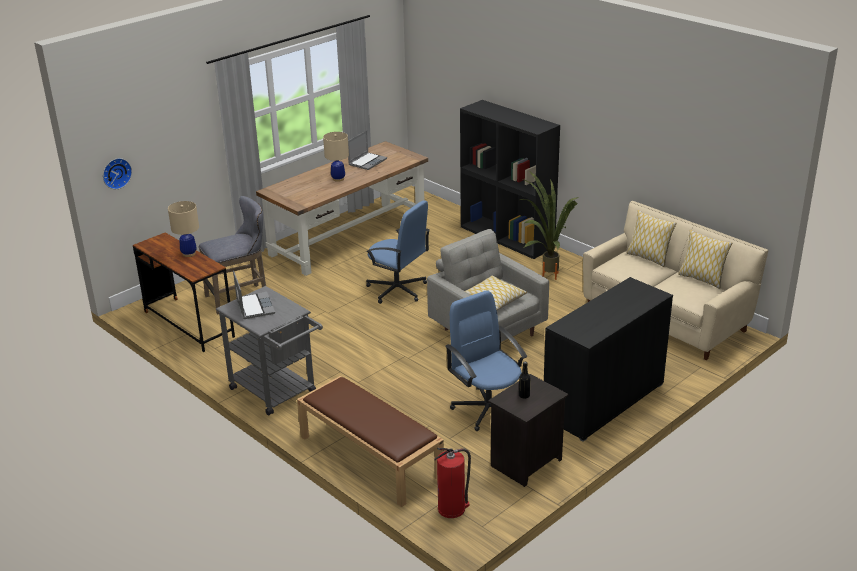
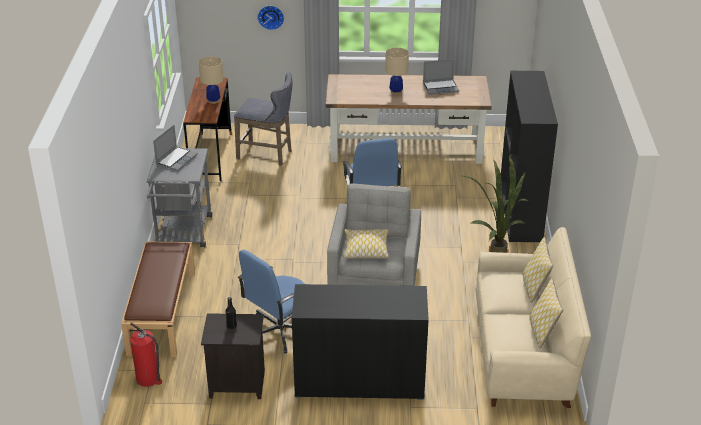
camera: 45 degrees right, 5 degrees up
(116, 173) = (203, 16): wall clock -> wall clock (271, 16)
(488, 408) = (279, 331): blue office chair -> blue office chair turned 150 degrees counterclockwise

